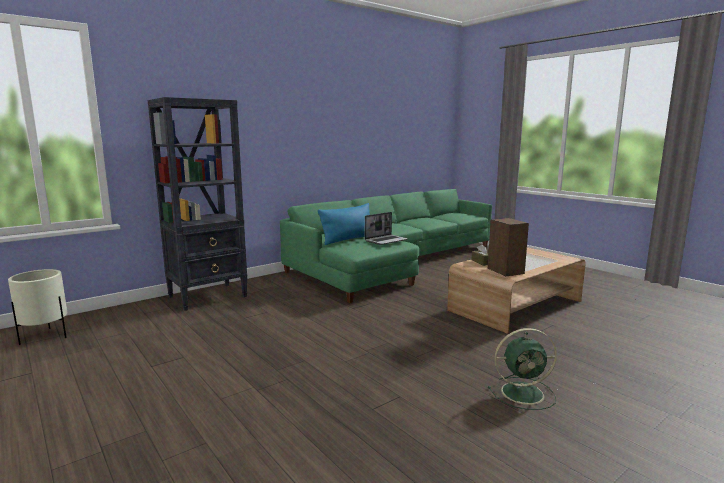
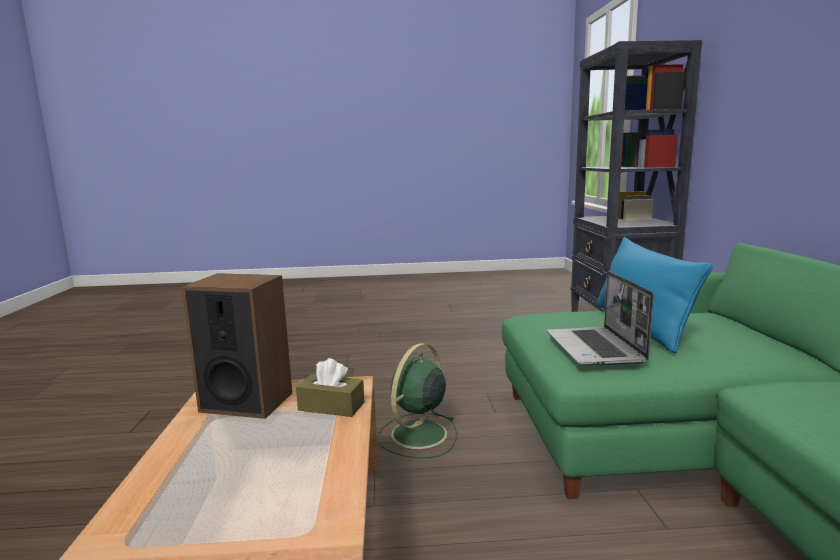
camera: 125 degrees right, 0 degrees up
(45, 336) = (547, 284): beige planter -> none
(524, 393) = (143, 408): green fan -> green fan (417, 435)

